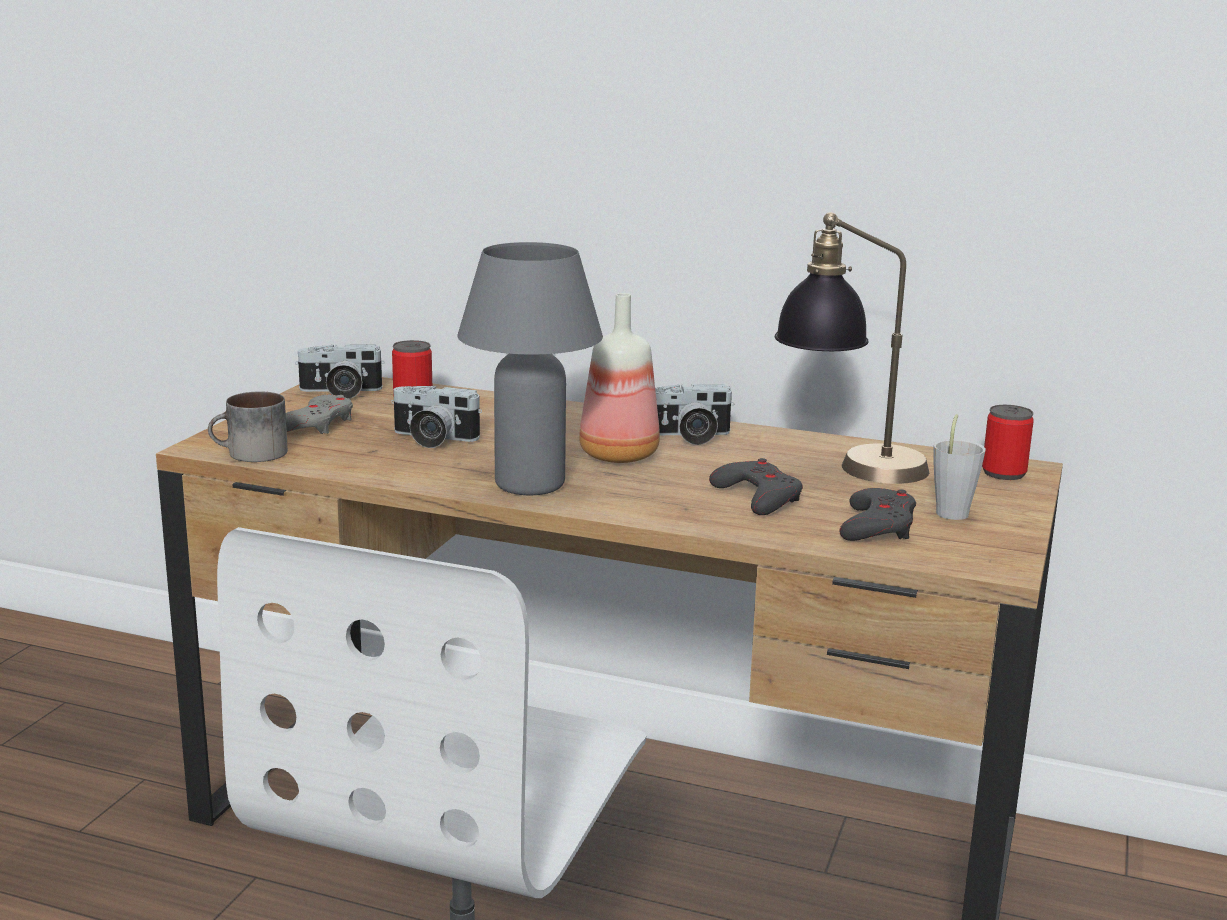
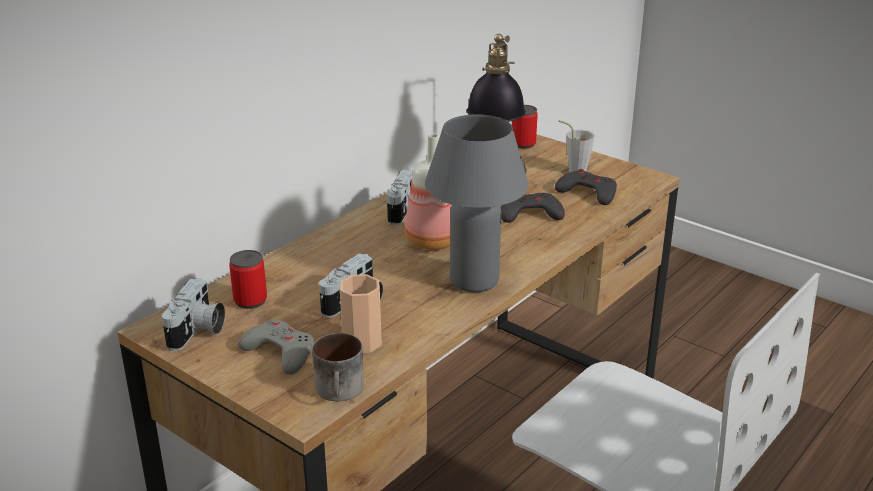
camera: 70 degrees left, 10 degrees up
(351, 451) = (362, 342): none -> cup

